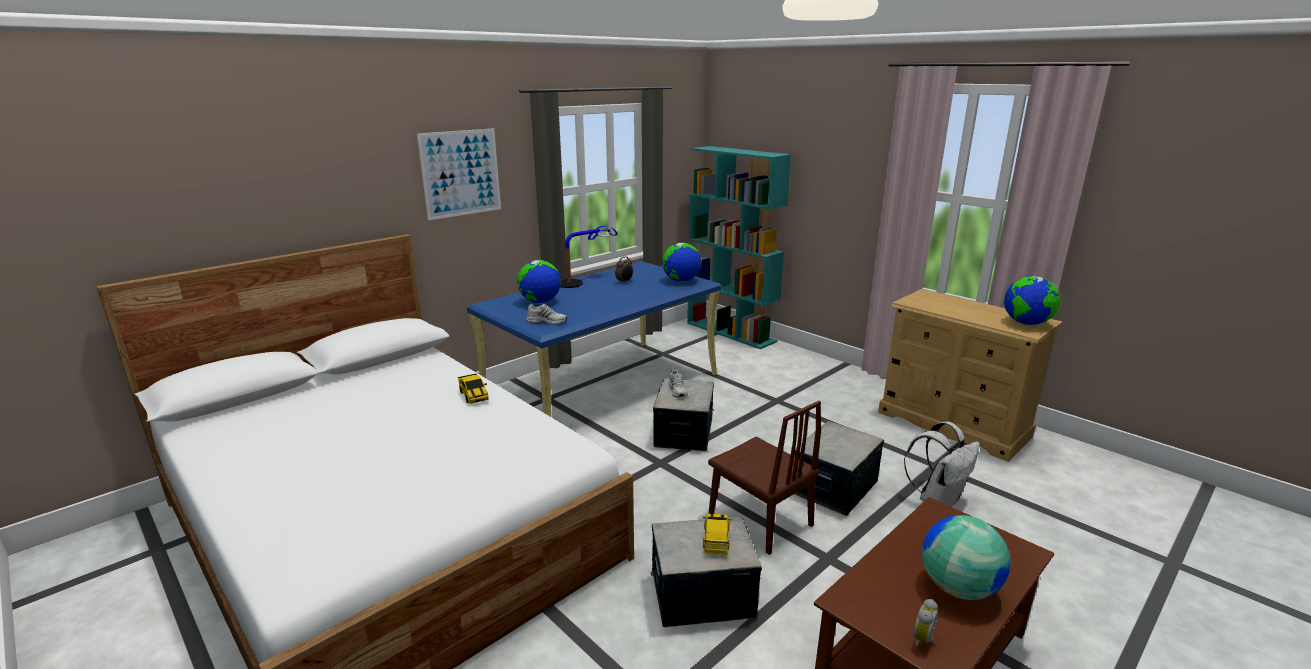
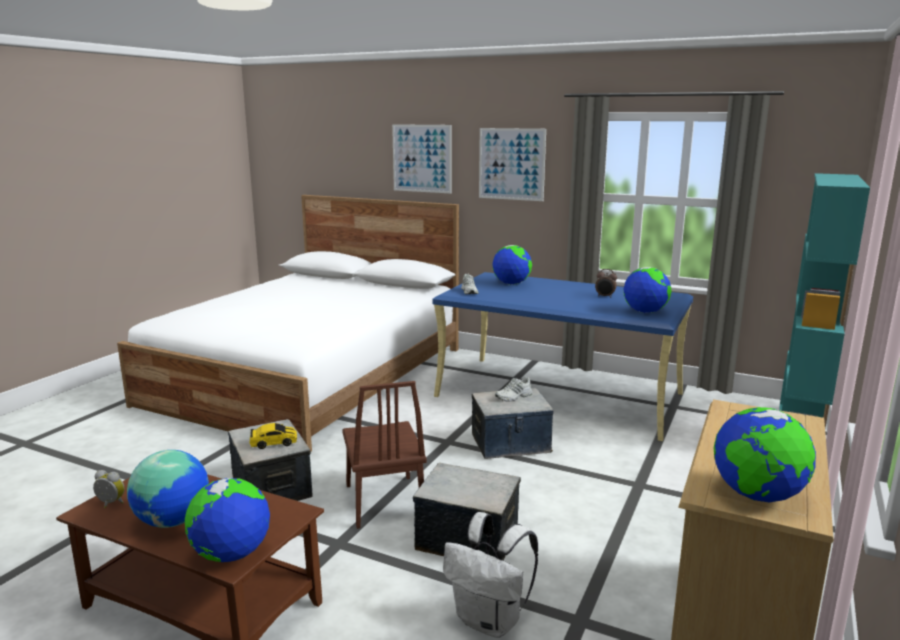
camera: 70 degrees right, 5 degrees down
(336, 183) = (422, 158): none -> picture
(473, 395) = (362, 311): toy car -> none
(582, 281) = (584, 286): table lamp -> none
(760, 519) = (384, 501): brown chair -> brown chair turned 45 degrees counterclockwise
(1011, 551) = (231, 554): none -> globe

